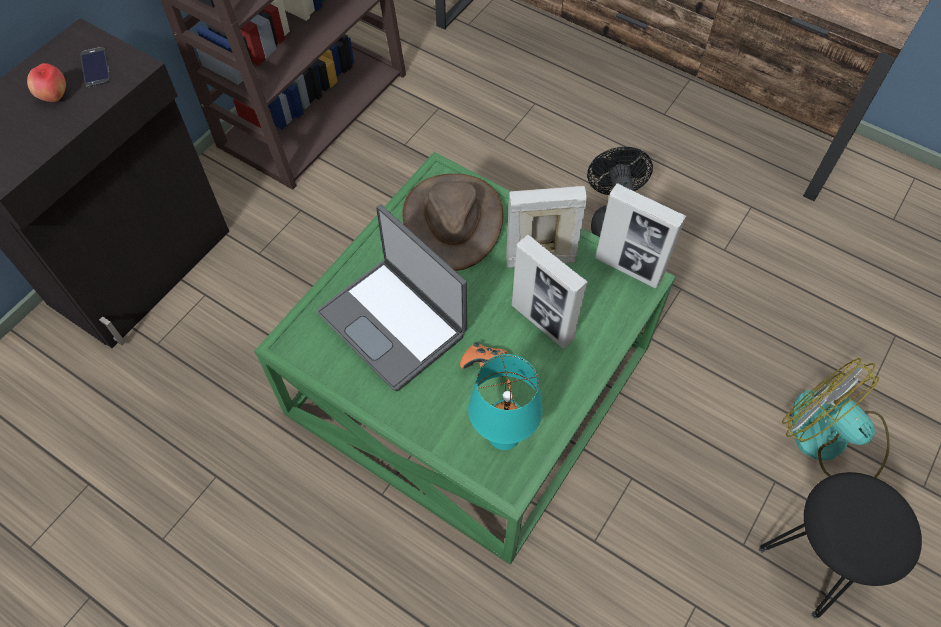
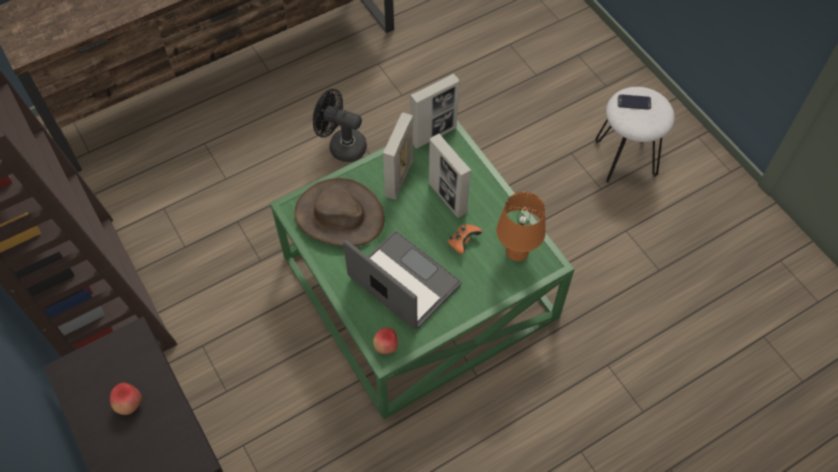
camera: 65 degrees left, 0 degrees up
(95, 67) = (115, 366): phone -> phone (634, 102)
(298, 340) = (386, 347): none -> apple
(394, 322) = (402, 282): laptop -> laptop turned 120 degrees counterclockwise
(504, 436) = (517, 253): turquoise table lamp -> orange table lamp
(542, 322) = (447, 198): picture frame -> picture frame turned 75 degrees clockwise
(815, 559) = (624, 159): black stool -> white stool
(830, 439) = (558, 112): fan -> none

